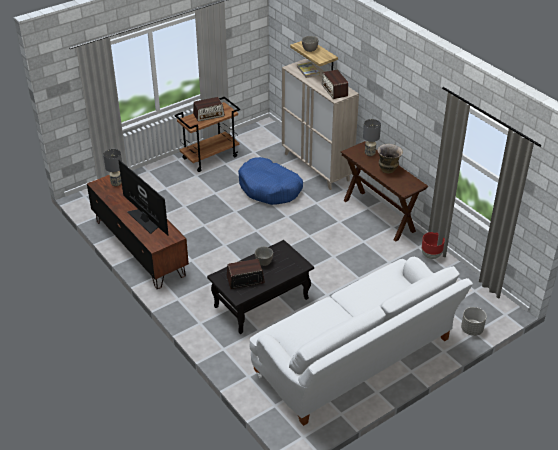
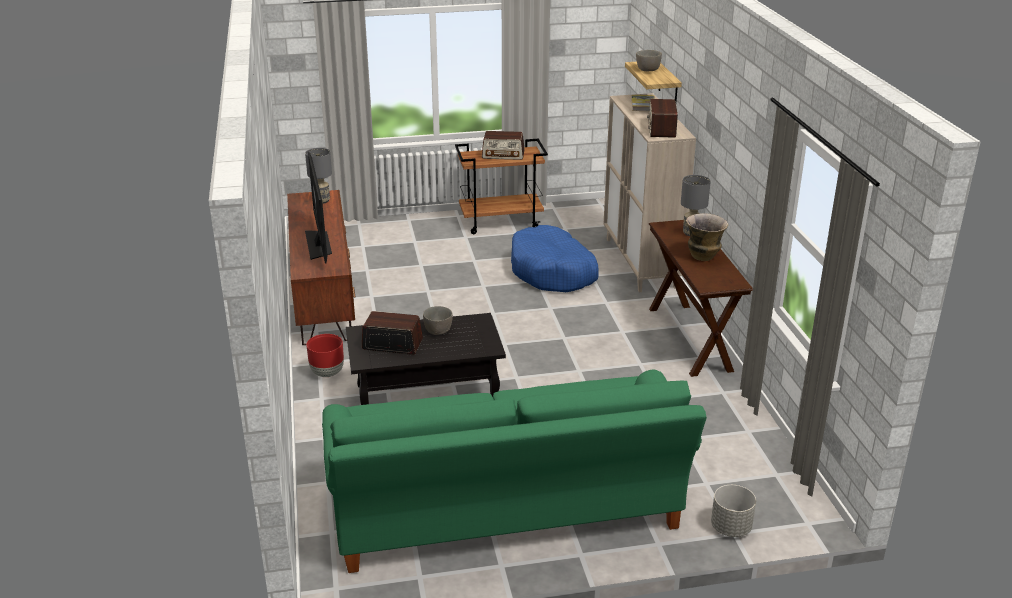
camera: 25 degrees right, 10 degrees down
(357, 360) = (505, 511): white sofa -> green sofa
(431, 255) = (735, 408): red planter -> red planter (327, 373)

